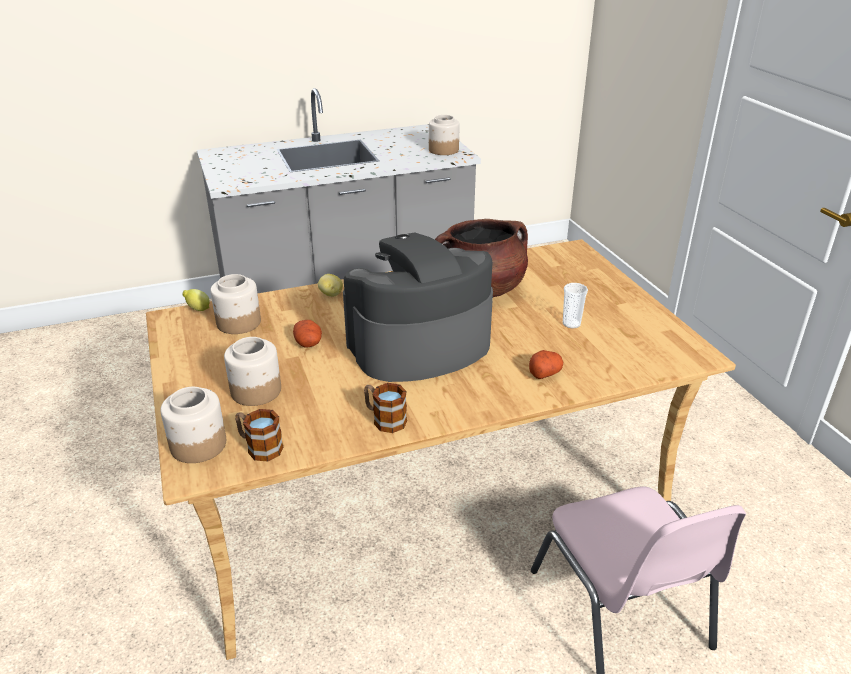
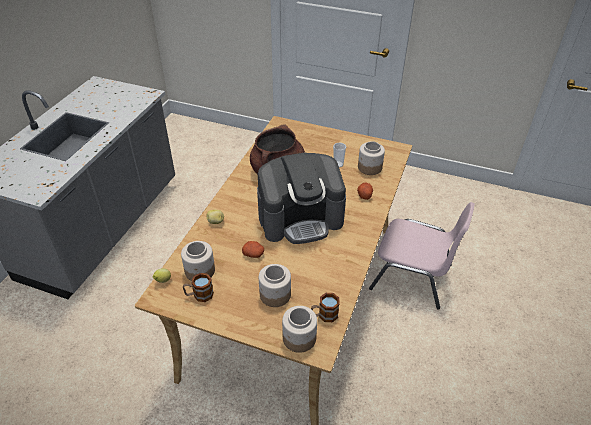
camera: 50 degrees left, 10 degrees up
(384, 419) = (346, 262): mug -> mug (199, 295)
(418, 345) = (300, 218): coffee machine -> coffee machine turned 120 degrees counterclockwise
(443, 150) = (134, 95): jar -> jar (369, 168)

